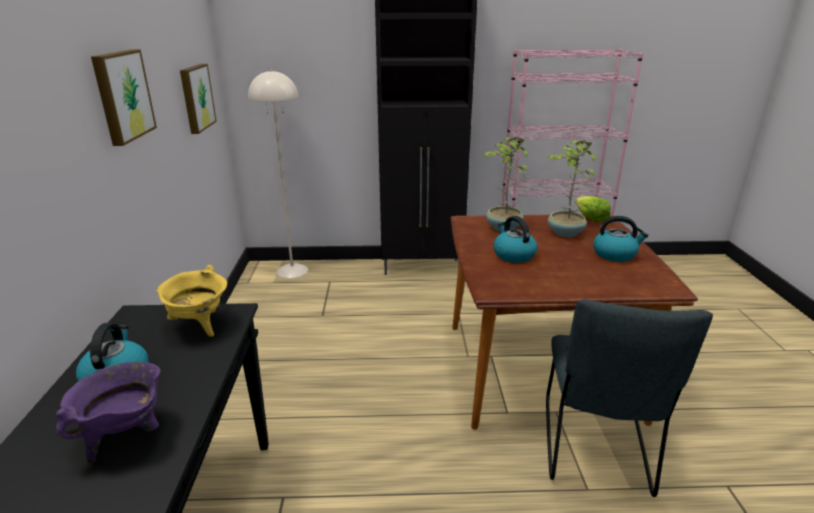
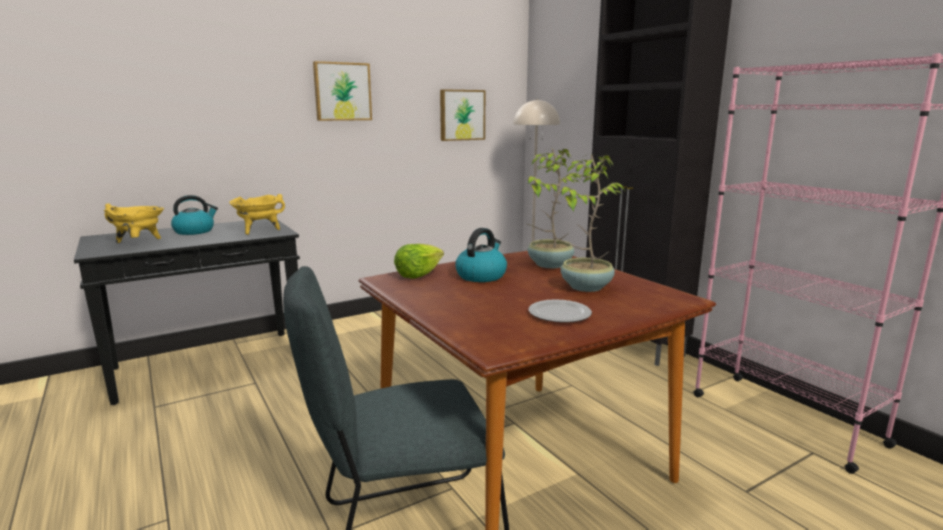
camera: 60 degrees right, 10 degrees down
(126, 437) = (139, 243): purple cooking pot -> yellow cooking pot
(589, 218) = (665, 293): lettuce -> lettuce (418, 274)
(615, 254) = (560, 313): kettle -> plate

